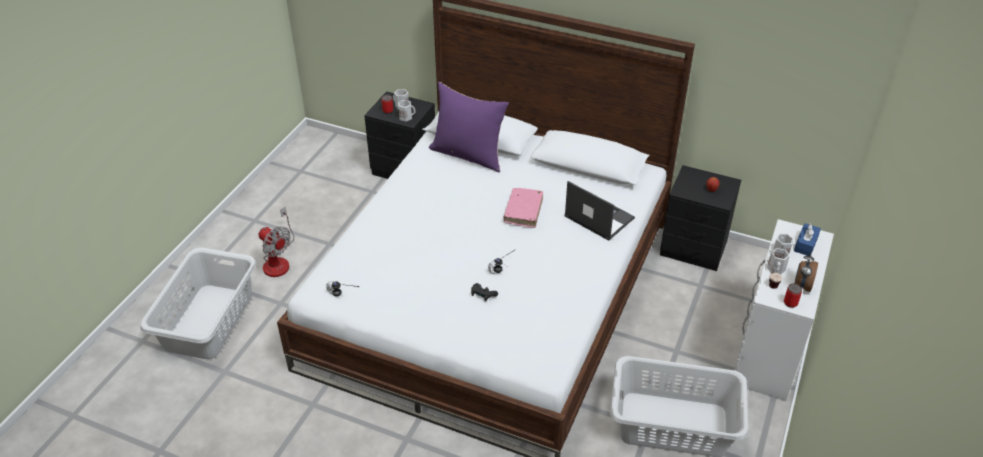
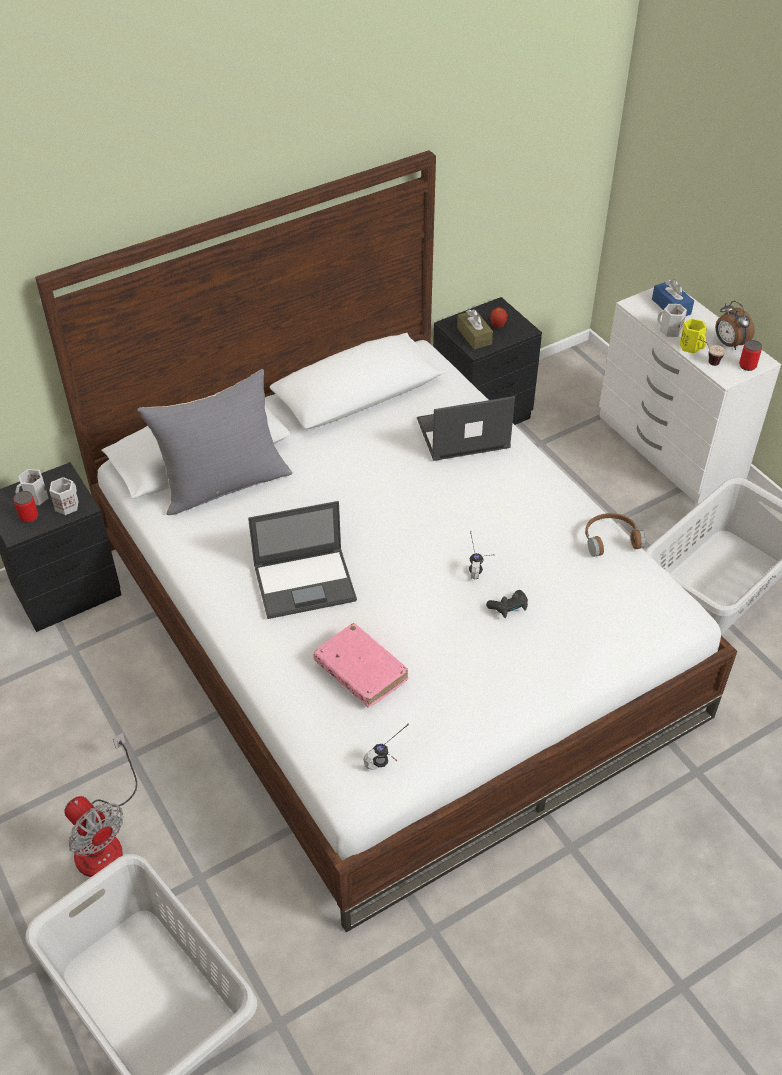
camera: 55 degrees left, 5 degrees up
(278, 260) = (104, 838): fan -> fan turned 60 degrees clockwise
(429, 213) = (306, 582): none -> laptop
(469, 154) = (224, 483): purple pillow -> grey pillow
(523, 211) = (389, 491): pink book -> pink book (361, 671)
(578, 314) = (610, 539): none -> brown headphones
(690, 185) = (474, 336): none -> brown tissue box
(776, 269) = (691, 346): white mug -> yellow mug

